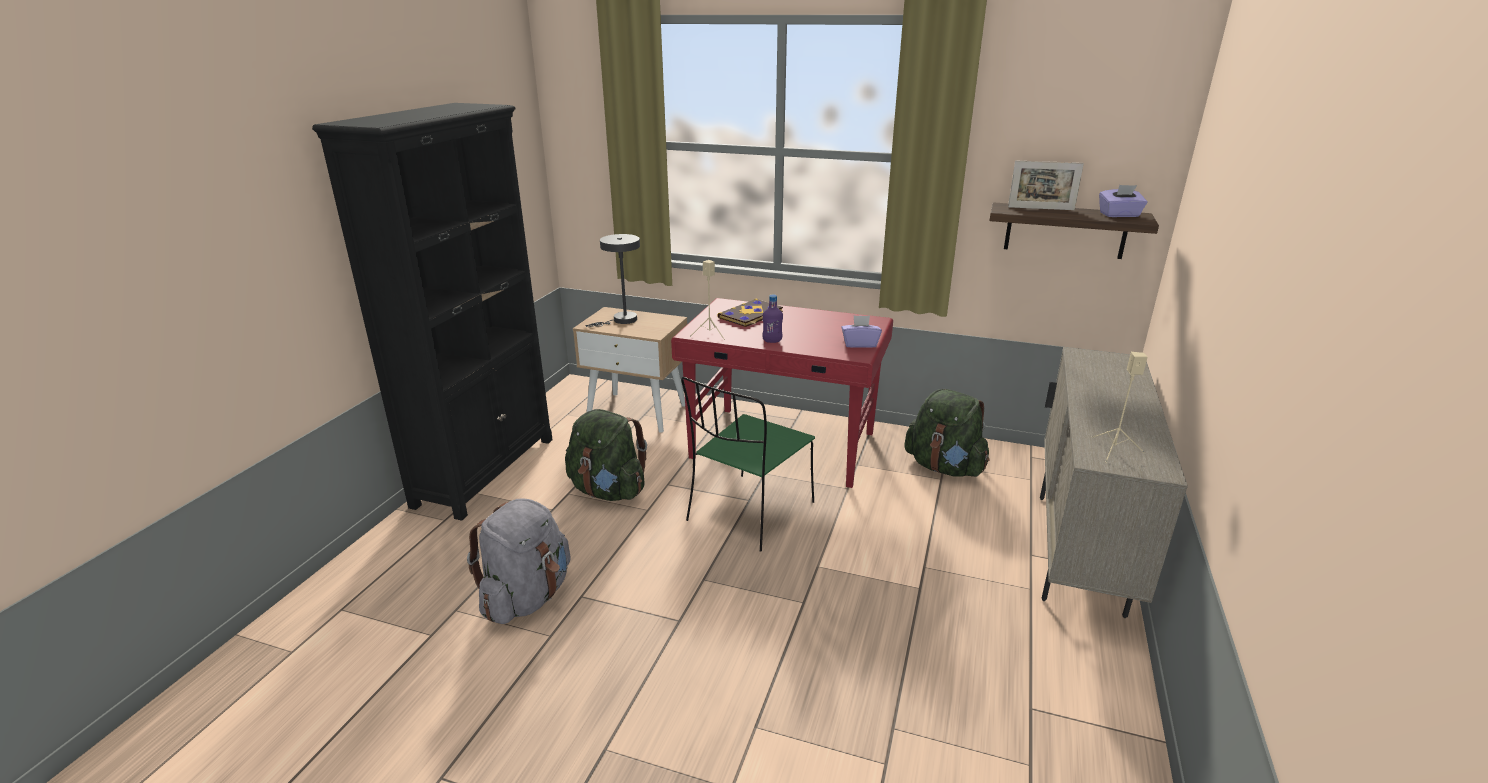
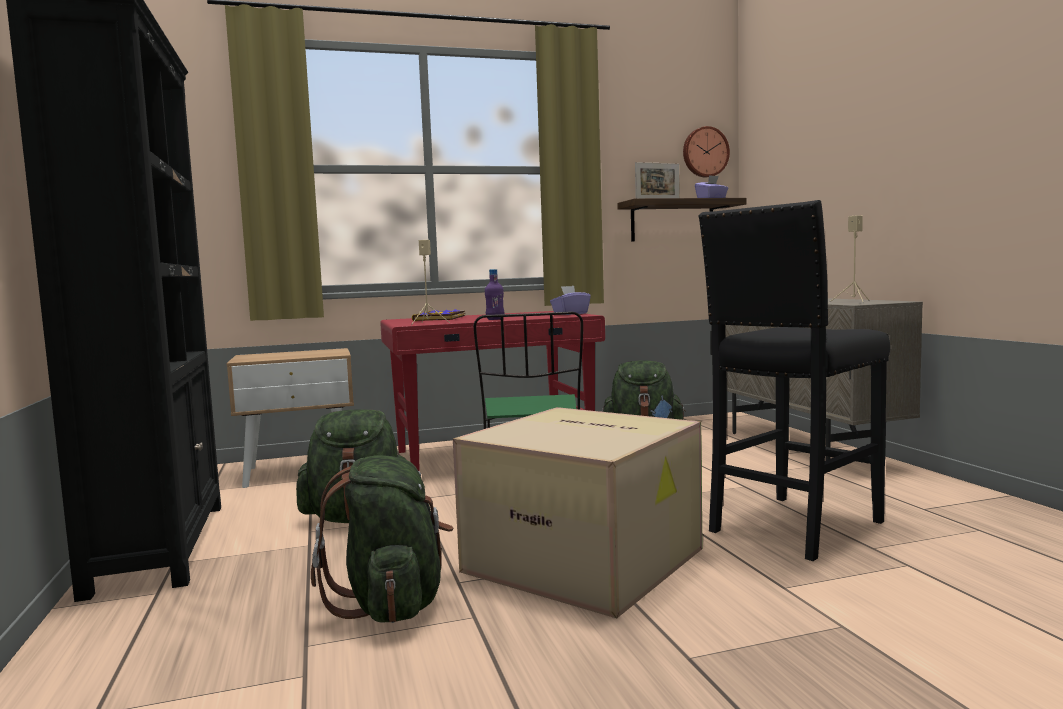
camera: 35 degrees left, 20 degrees down
(527, 597) = (392, 604): grey backpack -> green backpack
(621, 320) = (278, 355): grey table lamp -> none
(678, 617) = (587, 559): none -> cardboard box
(871, 665) = (792, 527): none -> black stool
(1135, 146) = (704, 152): none -> wall clock

